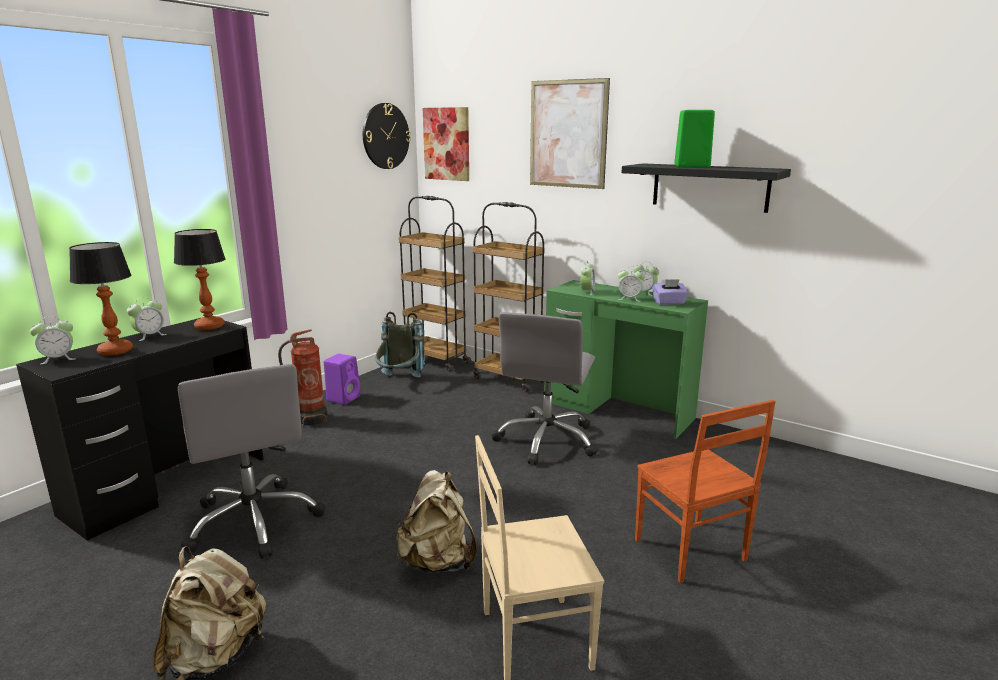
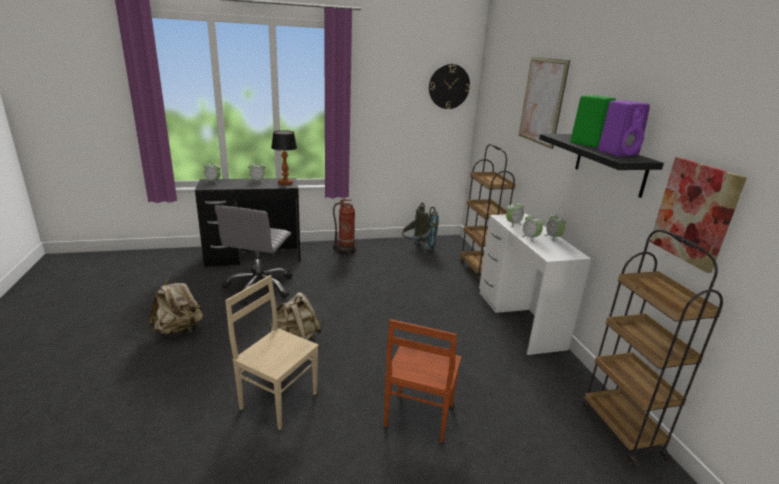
camera: 40 degrees right, 5 degrees up
(115, 351) = (234, 184): table lamp -> none
(344, 398) = (376, 246): purple speaker -> purple speaker (618, 153)
(436, 361) = (454, 244): brown cart -> brown cart (621, 432)
(447, 144) = (488, 96): picture -> picture (694, 213)
(546, 440) = (442, 315): grey office chair -> none
(618, 410) = (519, 319): green desk -> white desk
(669, 303) = (553, 250): purple tissue box -> none

